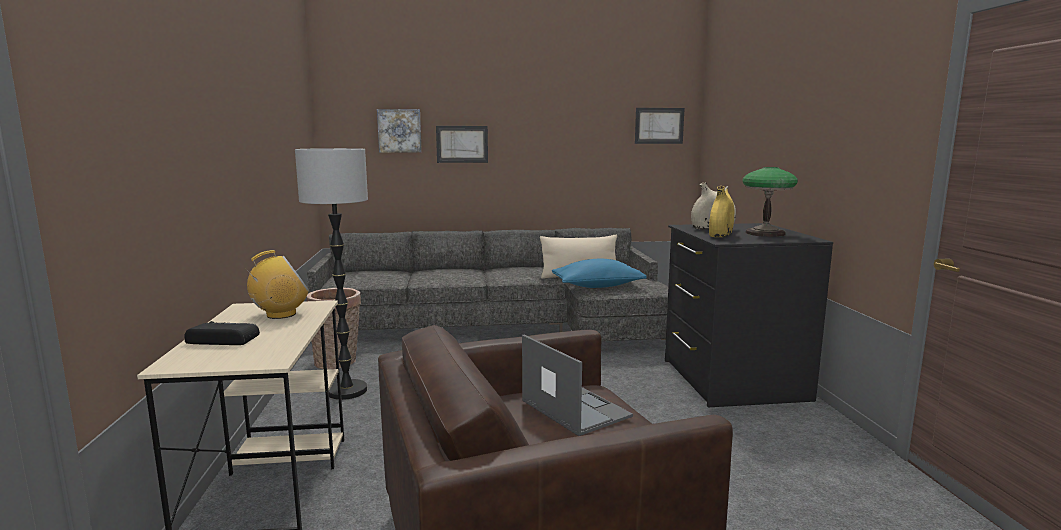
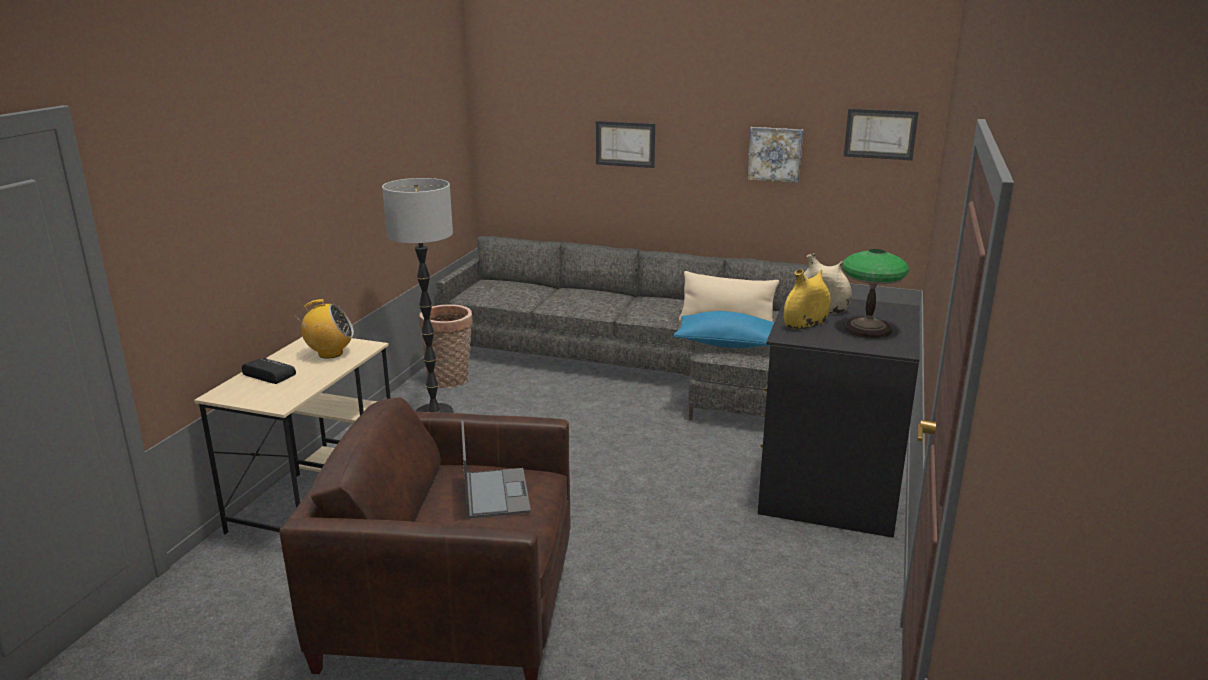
camera: 25 degrees right, 10 degrees up
(399, 131) = (557, 125): picture -> picture (775, 154)

